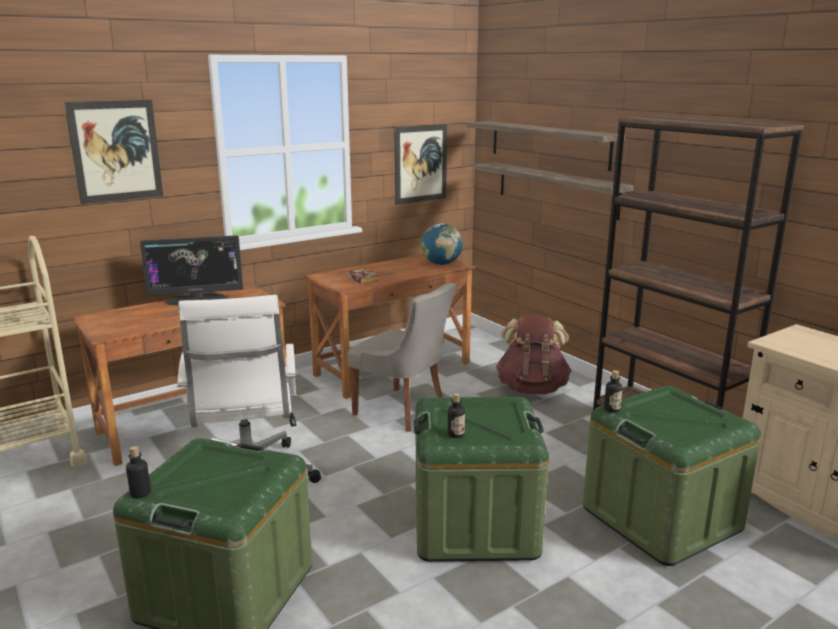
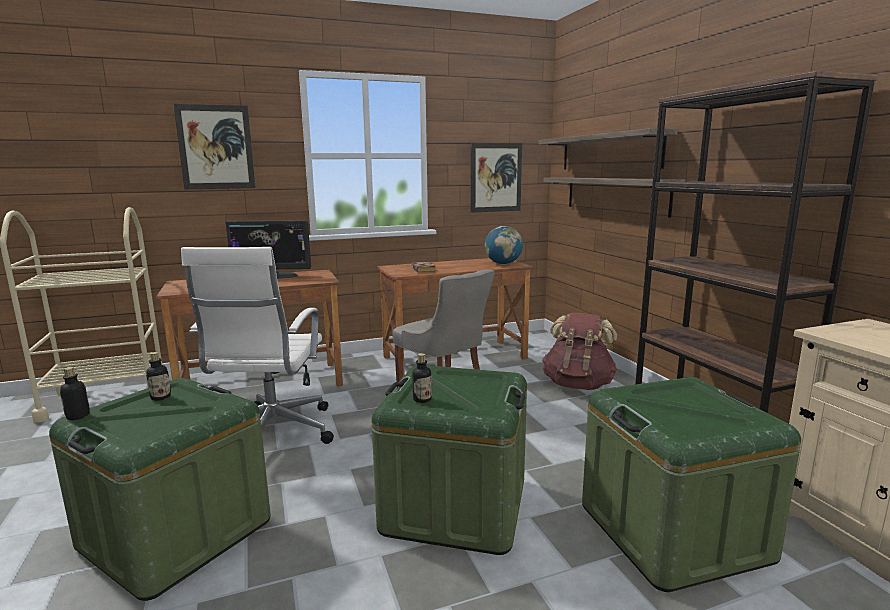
camera: 15 degrees right, 5 degrees down
(611, 409) = (611, 393): bottle -> bottle (161, 397)

